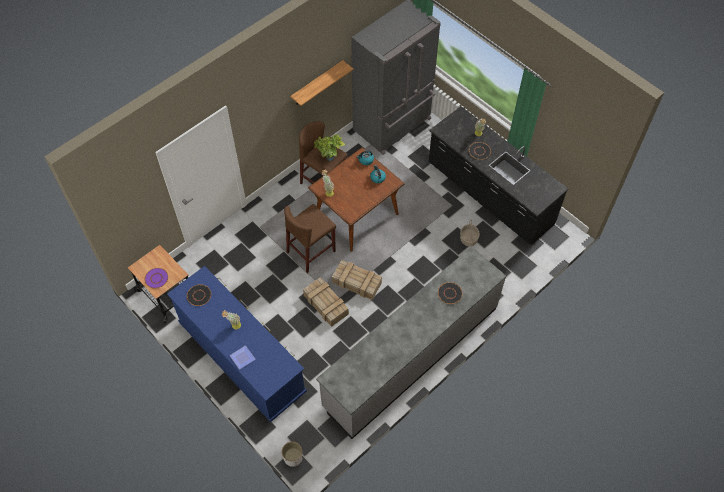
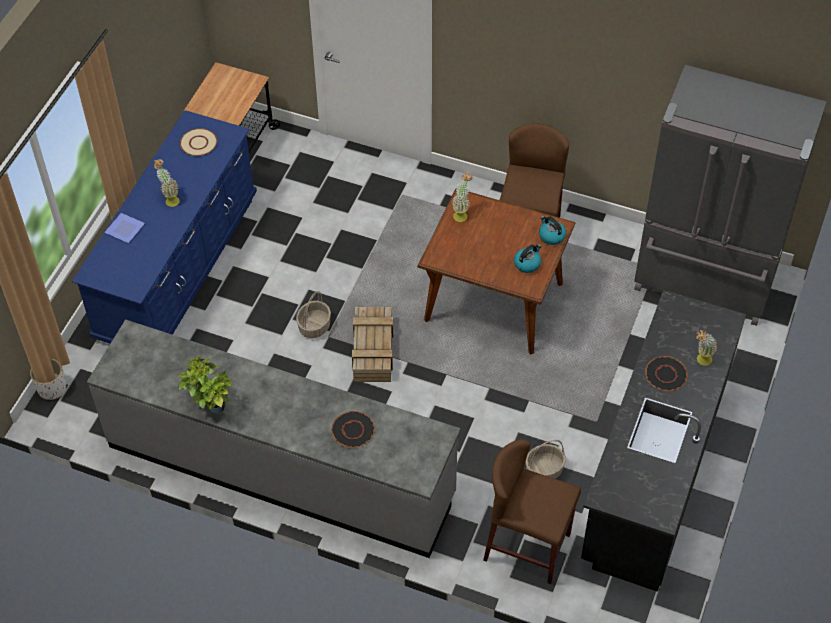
camera: 65 degrees right, 5 degrees down
(156, 278) = (214, 97): purple plate -> none
(199, 295) = (199, 143): black plate -> beige plate
(311, 252) = (394, 272): brown stool -> brown stool (527, 547)
(317, 83) = (604, 87): shelf -> none
(325, 304) = (314, 326): crate -> basket
(329, 159) = (527, 194): potted plant -> potted plant (211, 408)

